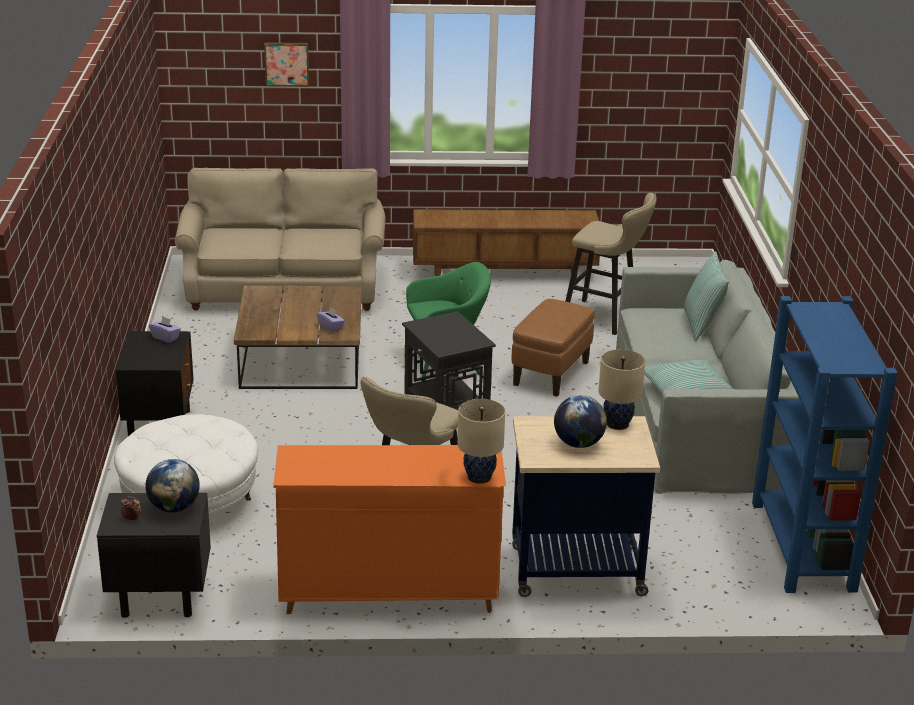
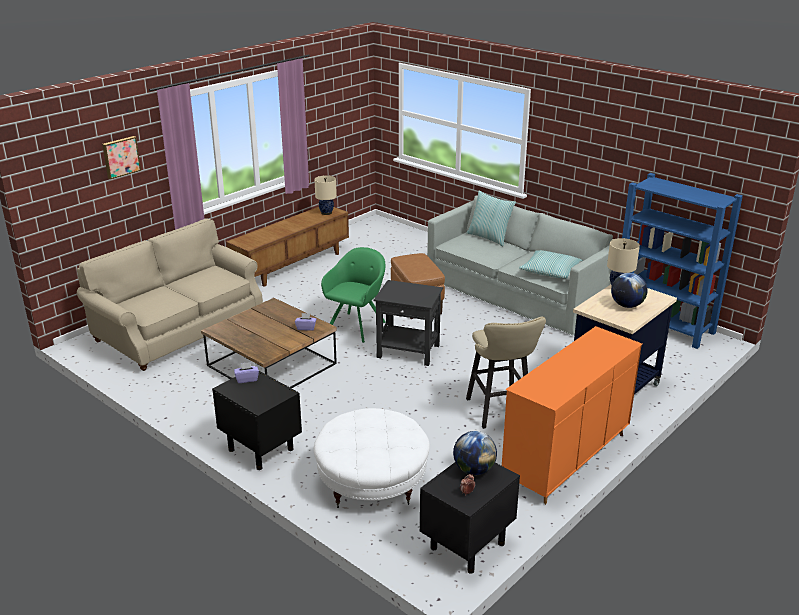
camera: 45 degrees left, 0 degrees up
(479, 477) = (624, 346): beige table lamp -> beige table lamp (326, 213)
(607, 319) = (389, 265): beige stool -> none

